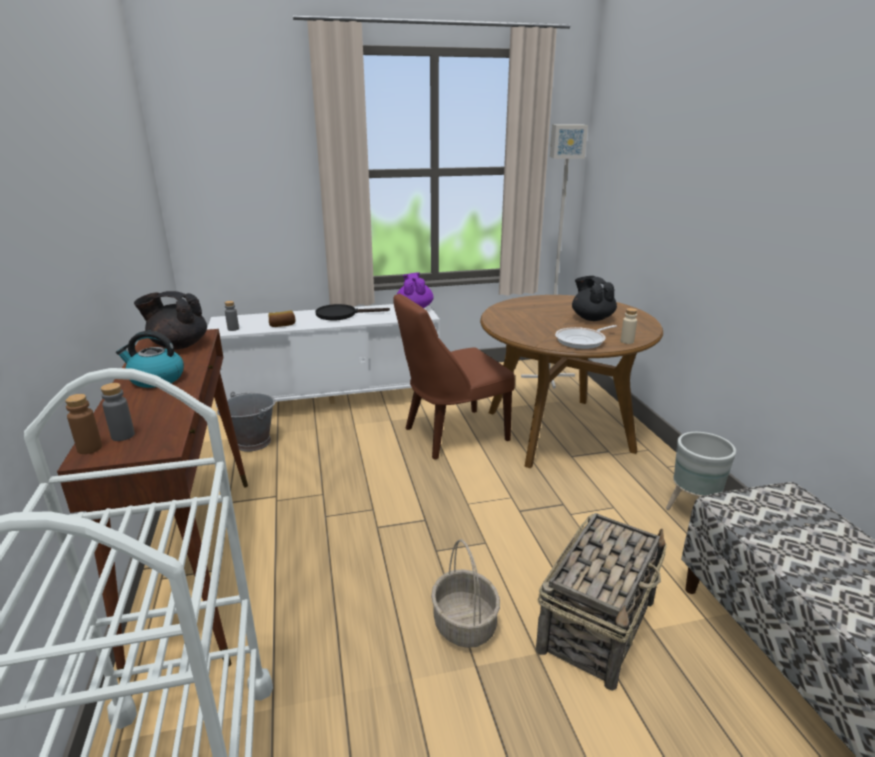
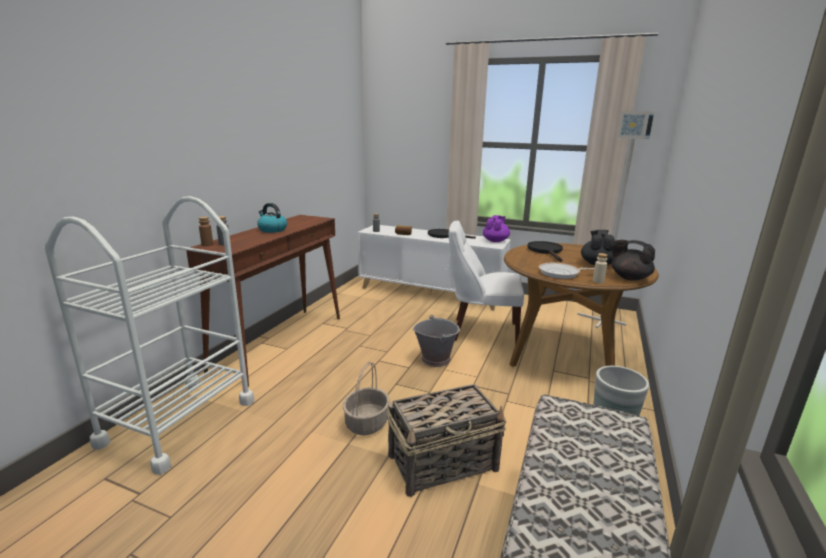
camera: 35 degrees right, 5 degrees down
(178, 345) = (305, 220): black teapot -> black teapot (629, 278)
(253, 442) = (365, 300): grey bucket -> grey bucket (436, 359)
(451, 435) = (481, 331): brown chair -> white chair
(521, 313) = (546, 251): none -> black frying pan

